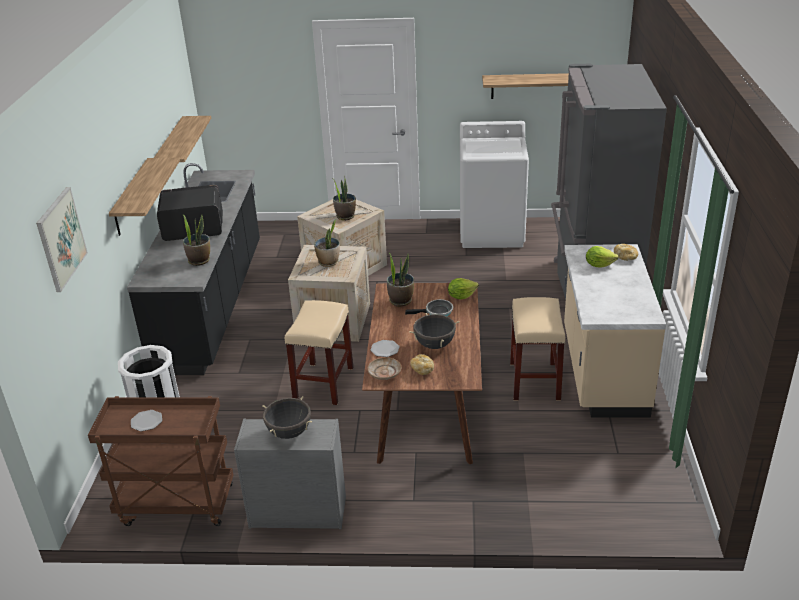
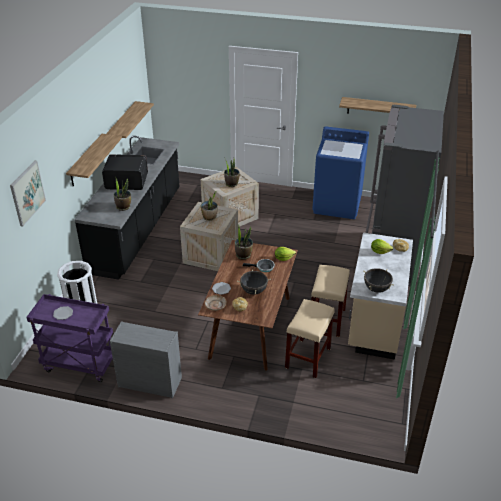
camera: 10 degrees right, 5 degrees up
(175, 506) = (79, 364): brown cart -> purple cart
(289, 432) = (145, 335): black cooking pot -> black cooking pot (376, 289)
(323, 383) = (191, 298): beige stool -> beige stool (308, 357)
(492, 232) = (337, 204): white washing machine -> blue washing machine

